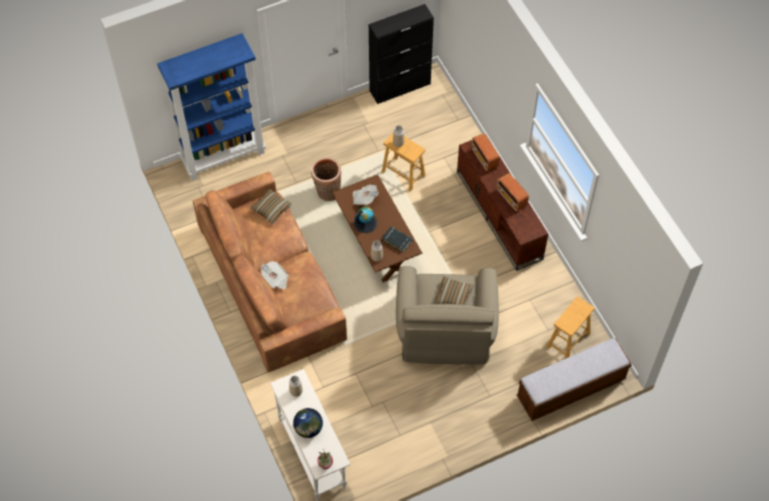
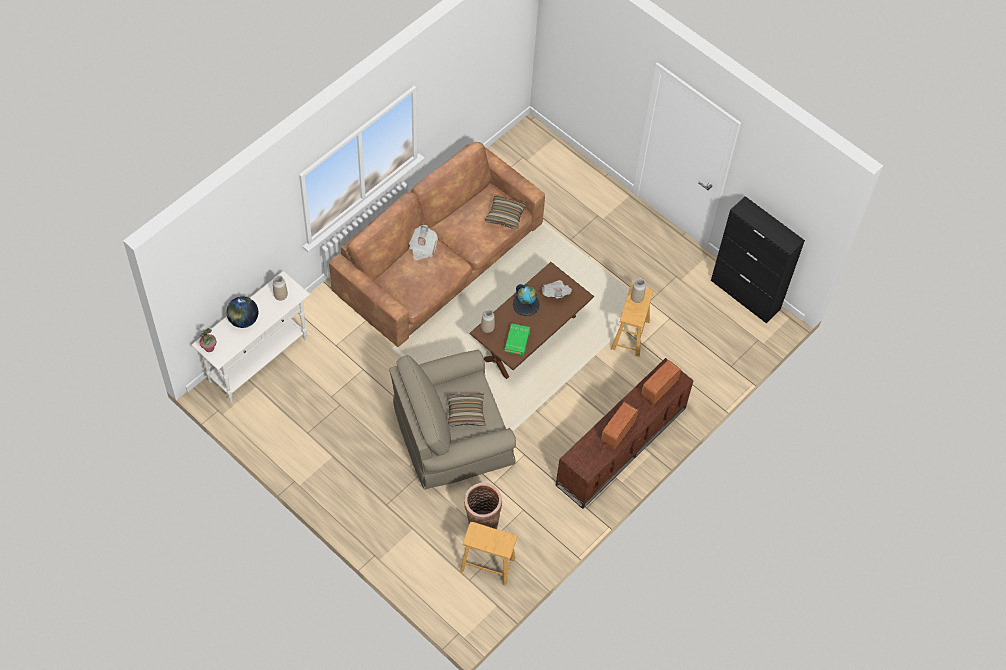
camera: 65 degrees right, 0 degrees up
(224, 156) = (571, 165): blue bookcase -> none
(327, 192) = (571, 271): basket -> basket (481, 522)
(397, 240) = (517, 340): black book -> green book
(570, 388) = (427, 584): bench -> none

